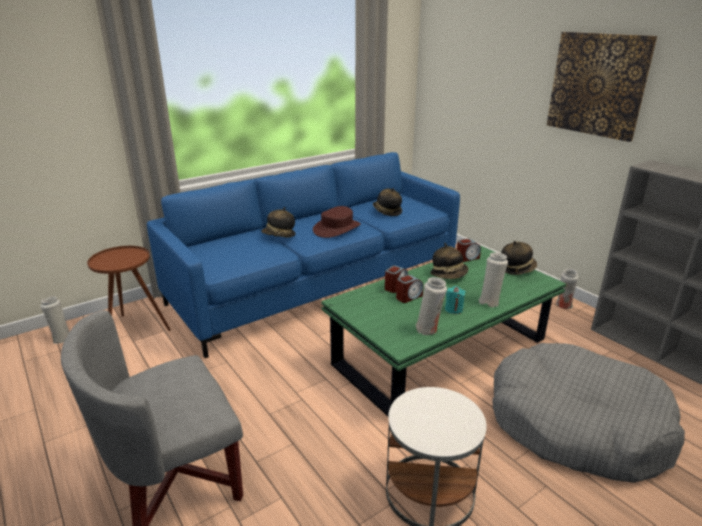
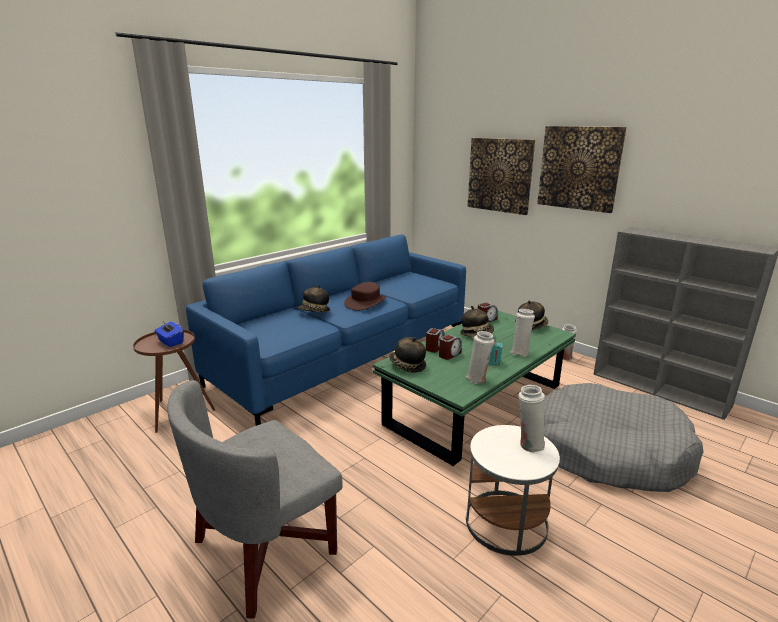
camera: 10 degrees left, 5 degrees down
(61, 338) = (102, 428): white vase -> white vase (529, 444)
(125, 259) = (170, 342): none -> blue tissue box
(386, 212) = (404, 286): hat -> hat (407, 366)
(508, 89) = (500, 175): none -> picture

